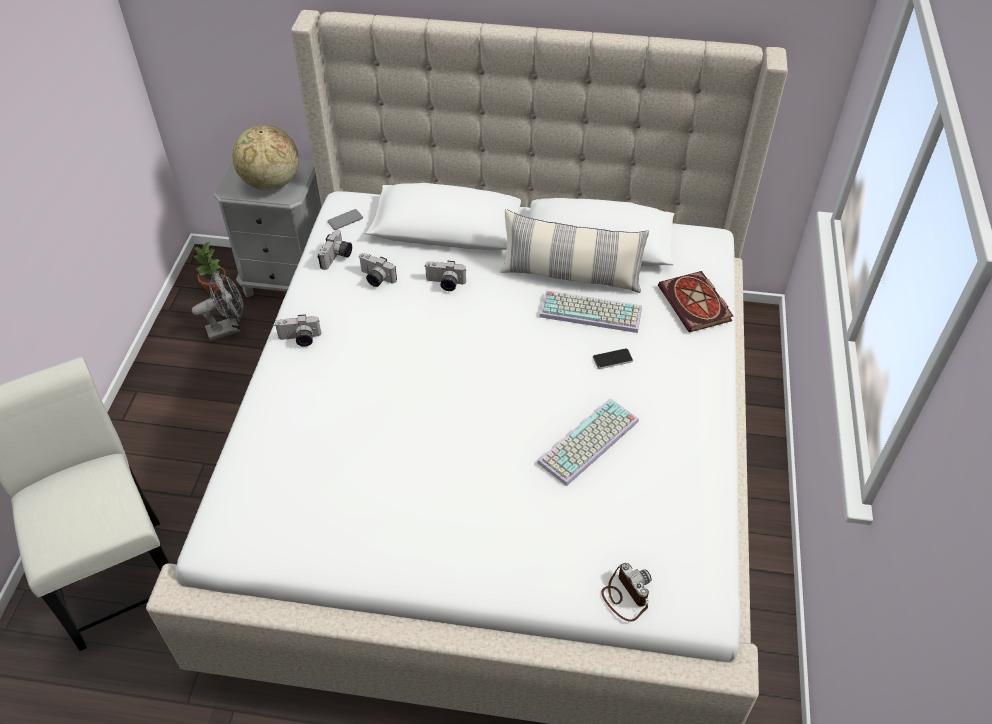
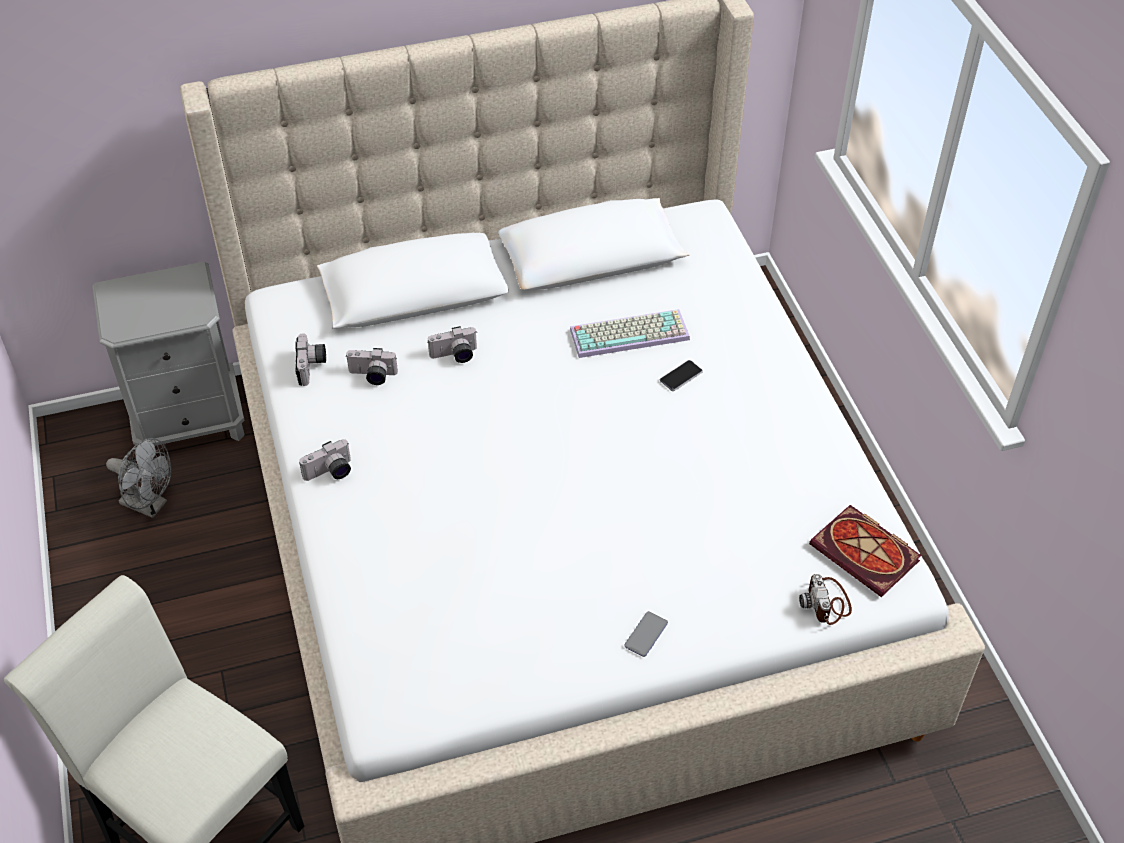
camera: 25 degrees left, 0 degrees up
(215, 287) = (100, 461): potted plant -> none
(228, 328) = (150, 505): grey fan -> grey fan turned 75 degrees clockwise
(271, 183) = (166, 305): globe -> none
(345, 220) = (292, 320): phone -> phone (646, 634)
(571, 276) = (585, 302): pillow -> none
(589, 443) = (708, 470): keyboard -> none
(625, 595) = (827, 603): camera -> camera turned 135 degrees counterclockwise
(696, 305) = (732, 290): book -> book (867, 554)

